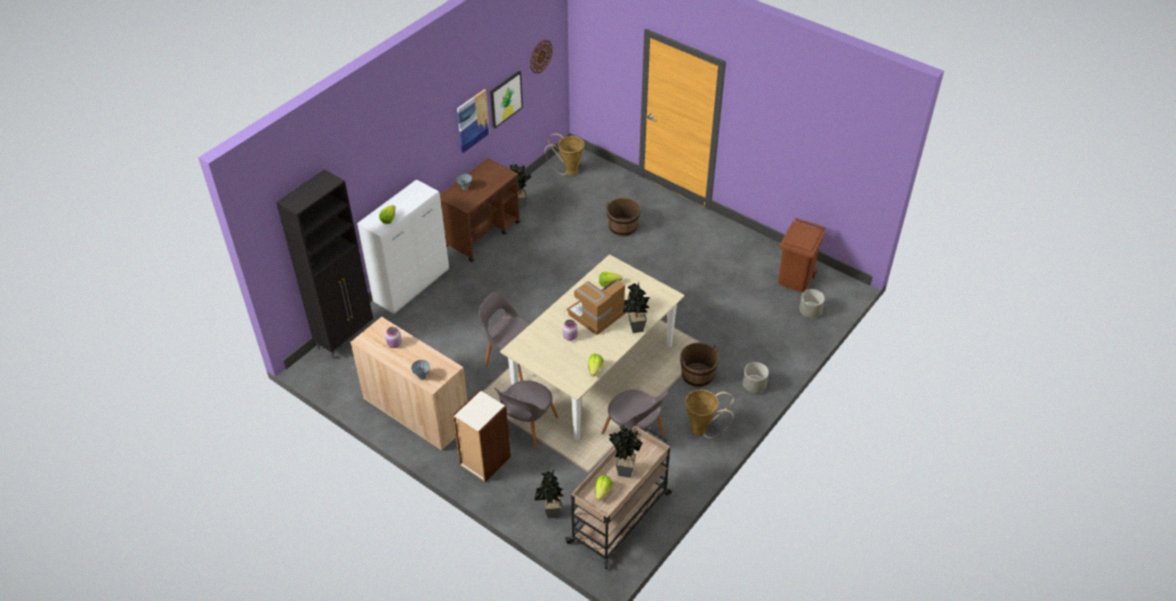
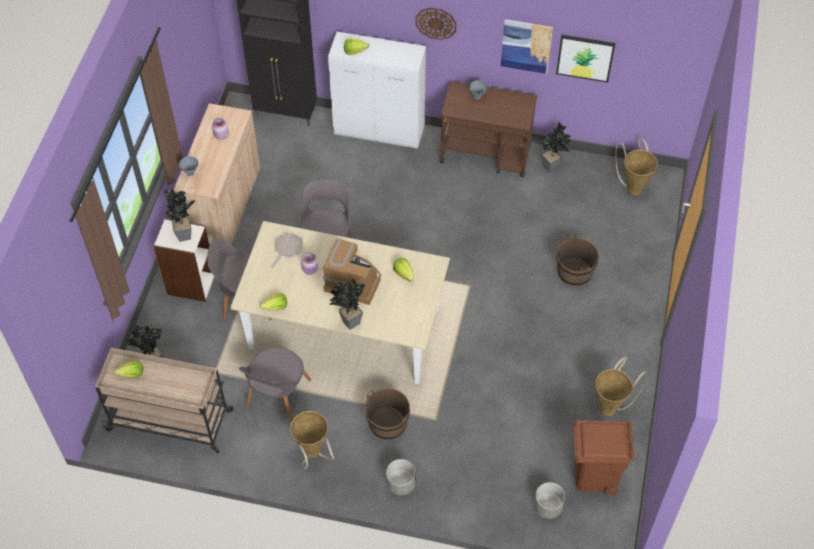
camera: 65 degrees right, 10 degrees up
(540, 56) = (658, 51): wall clock -> wall clock (436, 23)
(540, 344) = (287, 249): none -> frying pan
(622, 470) = (165, 381): potted plant -> potted plant (185, 233)
(745, 251) = (610, 406): none -> basket

